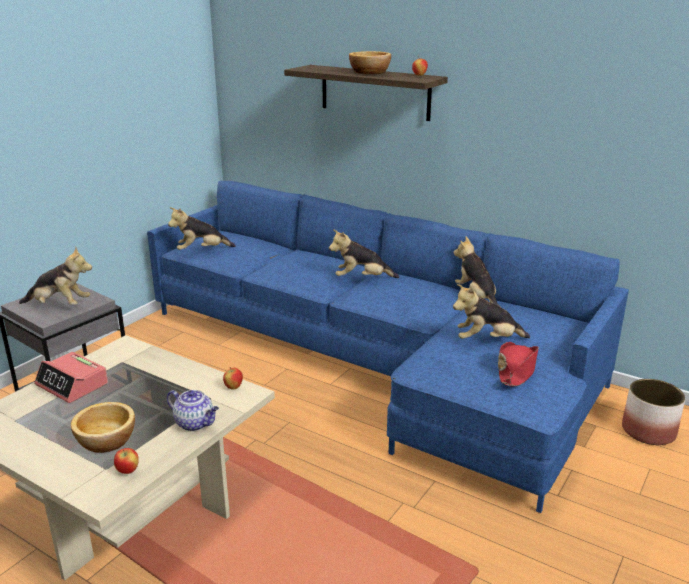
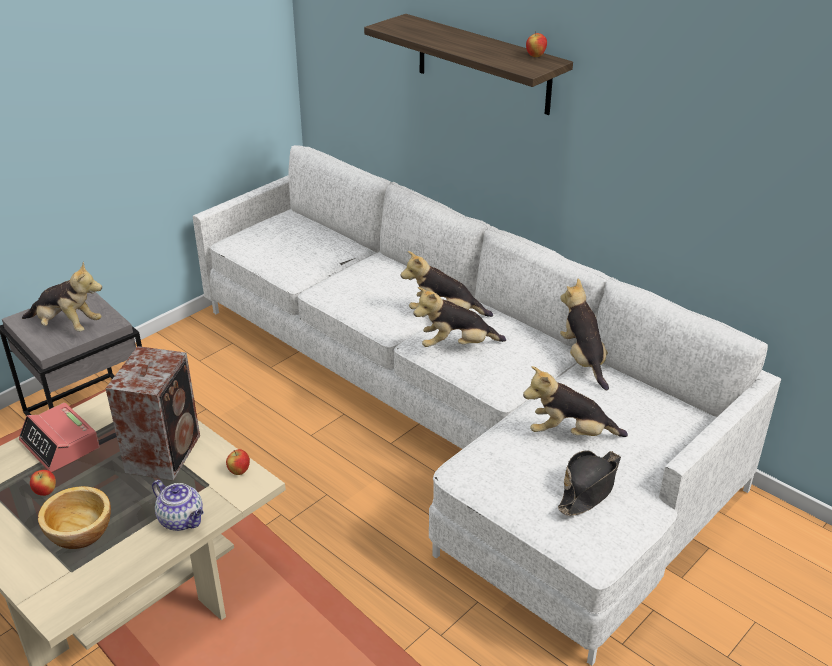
camera: 10 degrees right, 10 degrees up
(128, 471) = (93, 578): apple -> apple (46, 492)
(166, 381) = (165, 452): none -> speaker
(201, 251) = (257, 246): plush toy -> plush toy (456, 346)
(370, 72) = (473, 43): bowl -> none
(377, 361) = (458, 415): blue sofa -> white sofa
(516, 370) = (589, 488): red hat -> black hat
(649, 431) = (776, 566): planter -> none

